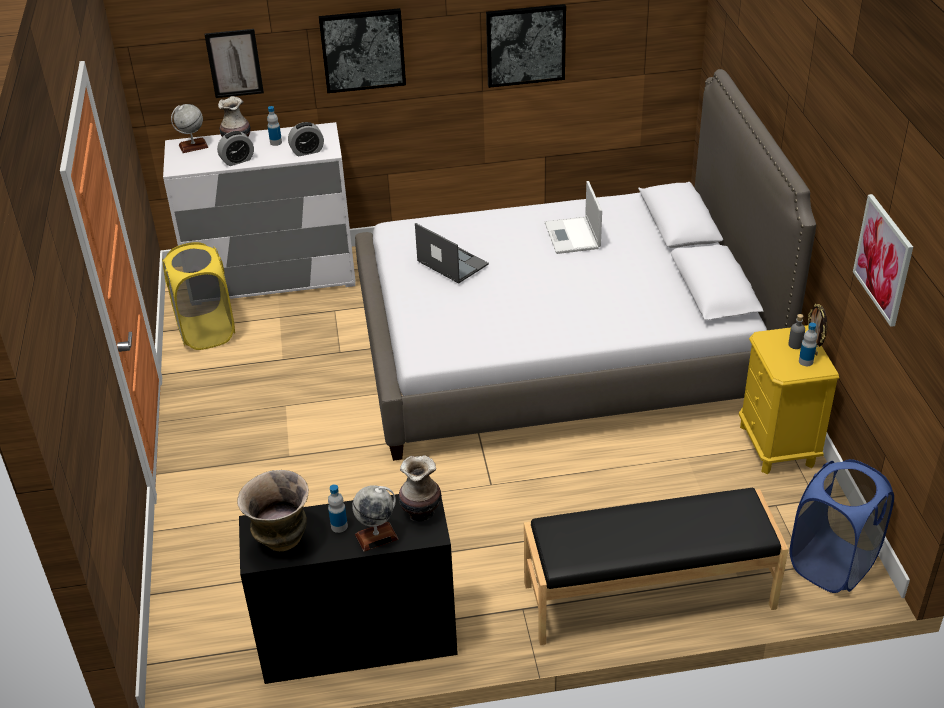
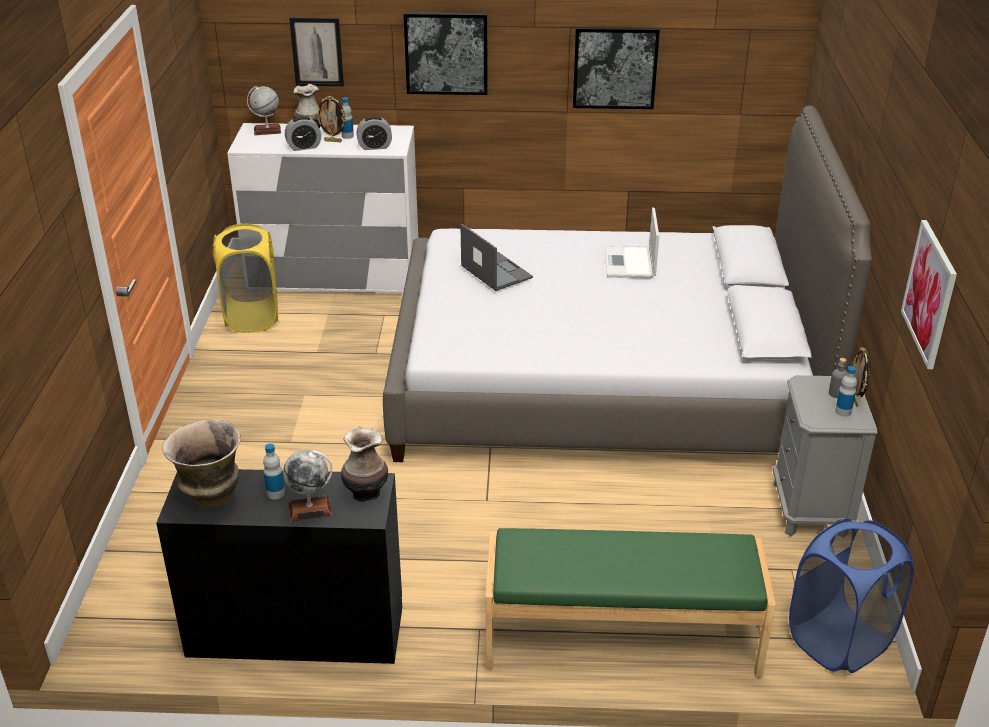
camera: 10 degrees right, 5 degrees down
(264, 150) = (333, 141): none -> picture frame
(649, 596) = (621, 640): black bench -> green bench
(777, 446) = (810, 509): yellow nightstand -> grey nightstand

